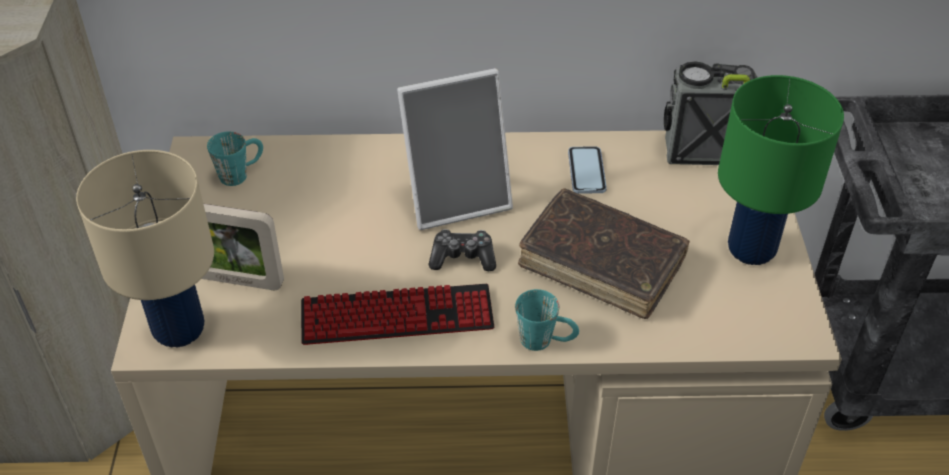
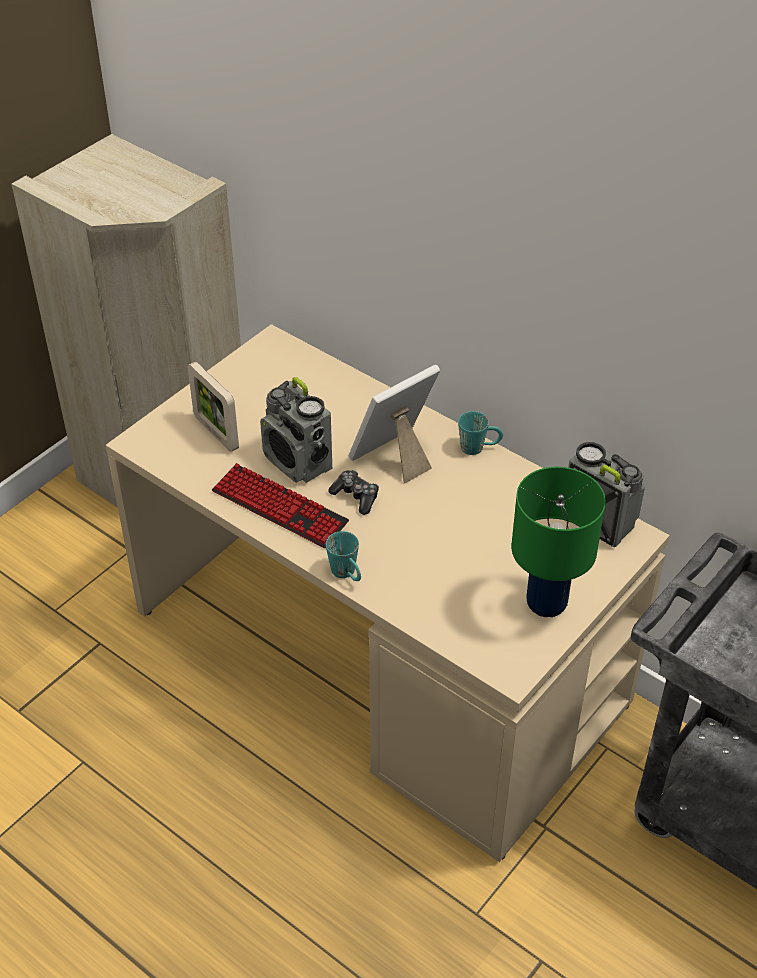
camera: 40 degrees right, 0 degrees up
(180, 332) = (158, 445): beige table lamp -> none
(241, 173) = (285, 369): turquoise mug -> turquoise mug (479, 447)
(364, 259) = (298, 463): none -> radio
(456, 197) = (395, 457): picture frame -> picture frame turned 120 degrees clockwise
(586, 171) = (499, 489): phone -> none
(602, 263) = (437, 551): brown book -> none

